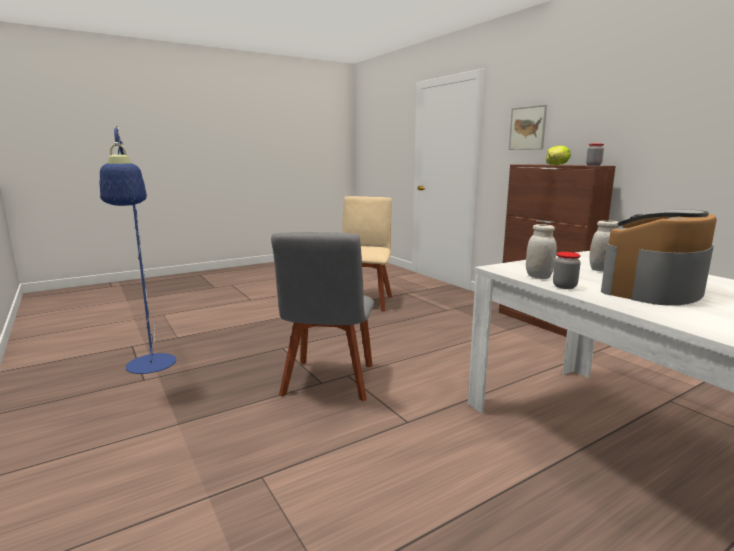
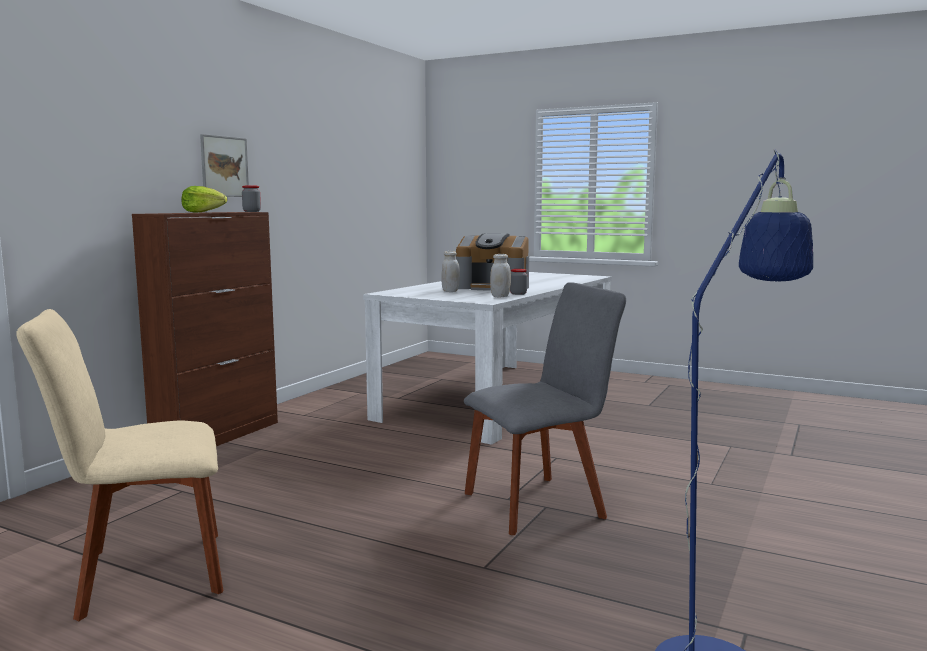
camera: 120 degrees left, 5 degrees down
(527, 128) = (104, 154): picture -> picture (224, 166)

